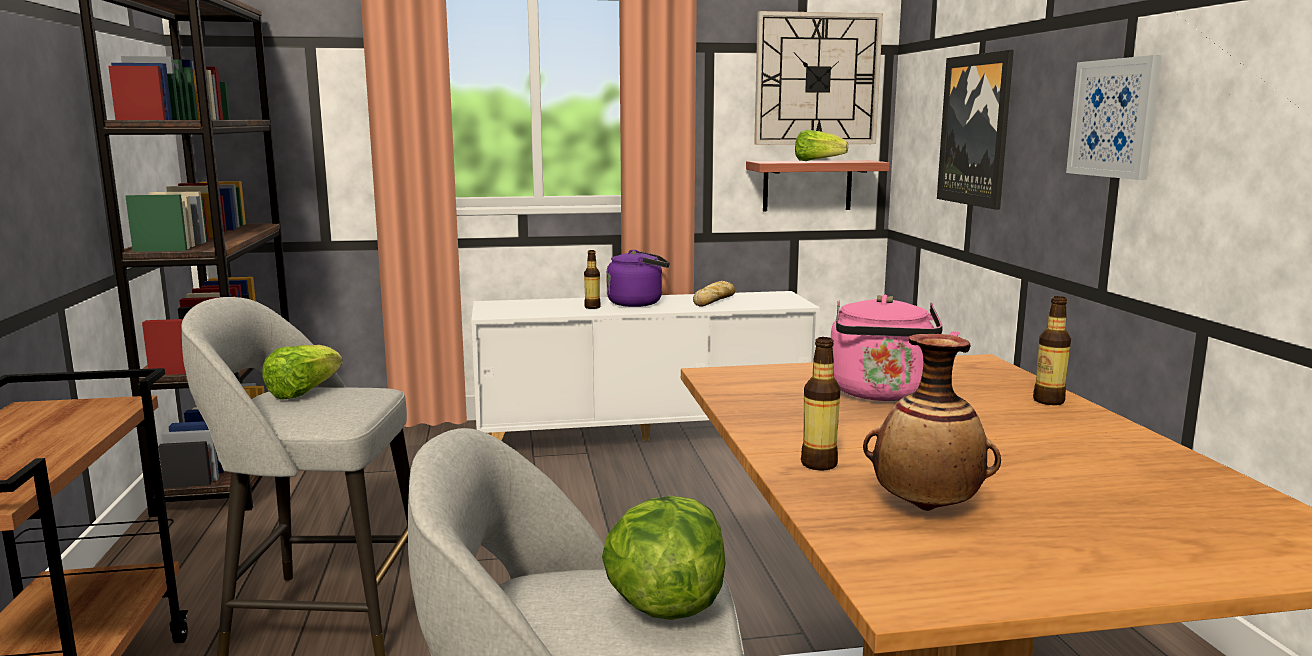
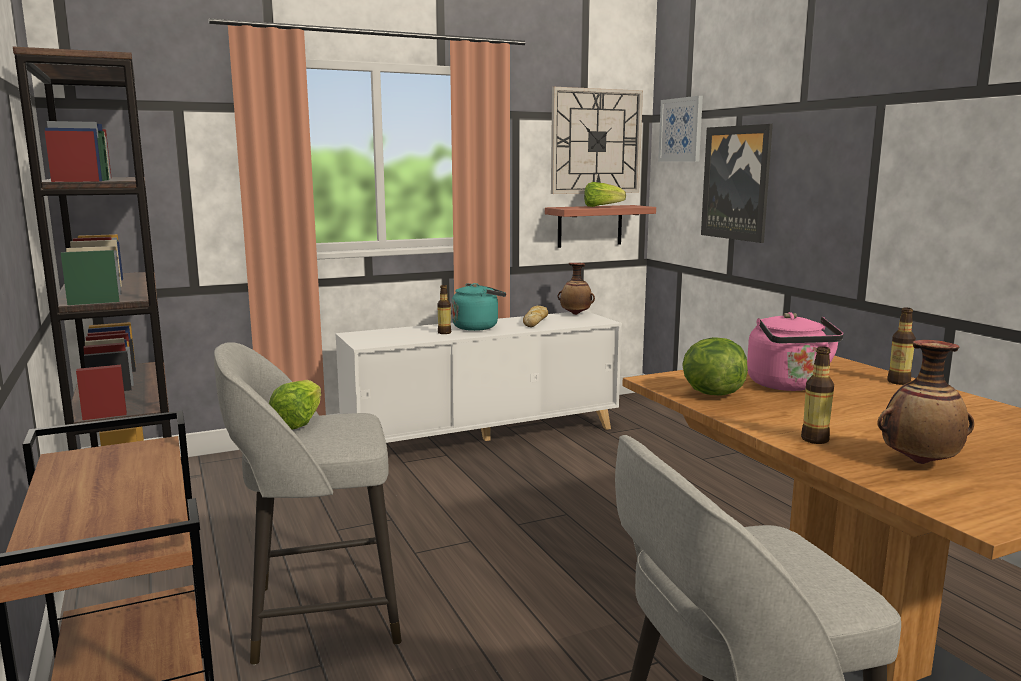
camera: 15 degrees left, 0 degrees up
(638, 303) = (478, 327): purple kettle -> turquoise kettle
(665, 605) = (785, 551): lettuce -> lettuce (711, 393)
(773, 294) = (575, 314): none -> vase
(1114, 118) = (868, 176): picture -> picture (681, 130)

